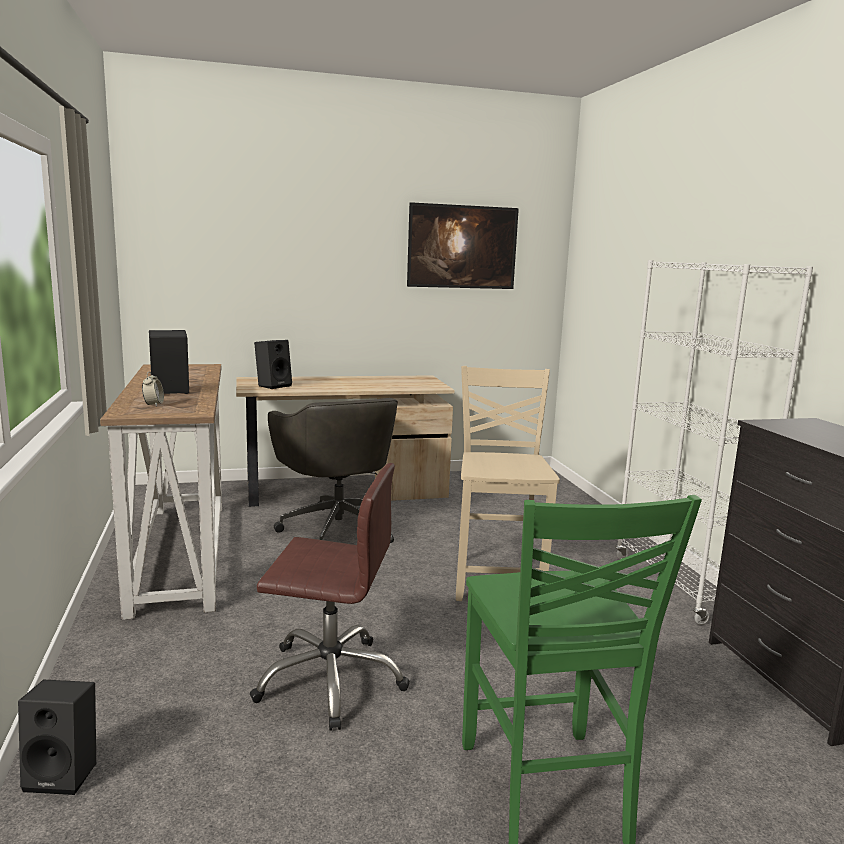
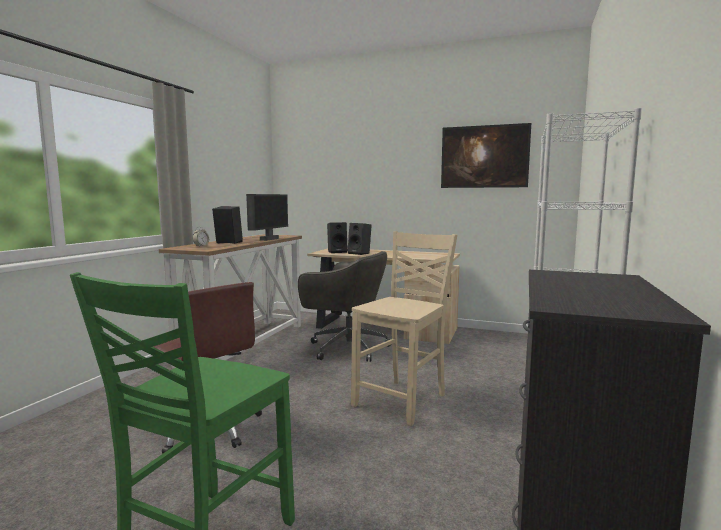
camera: 35 degrees right, 5 degrees down
(65, 774) = (42, 428): black speaker -> black speaker (360, 253)
(205, 378) = (268, 239): none -> monitor
(337, 528) = (346, 348): grey office chair -> grey office chair turned 75 degrees counterclockwise

